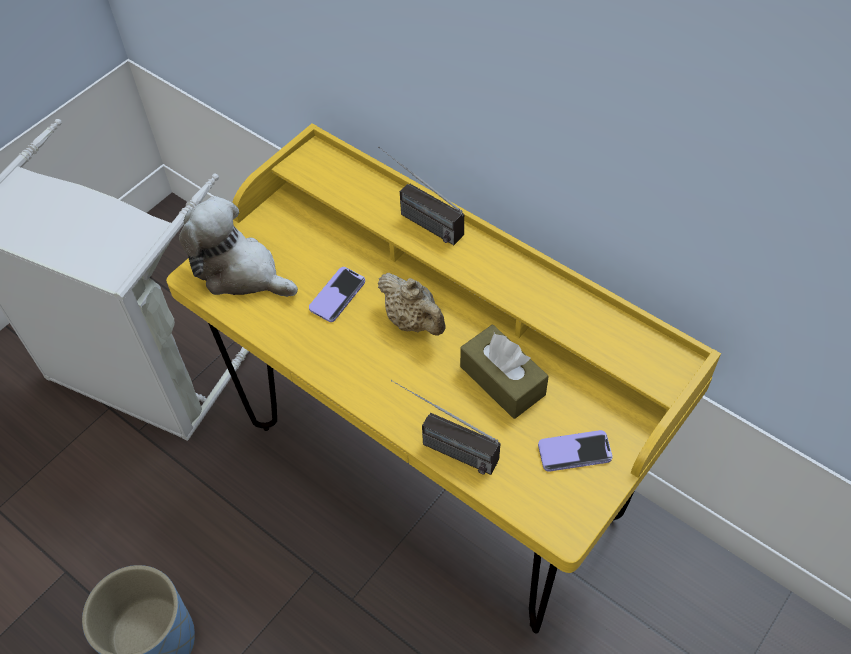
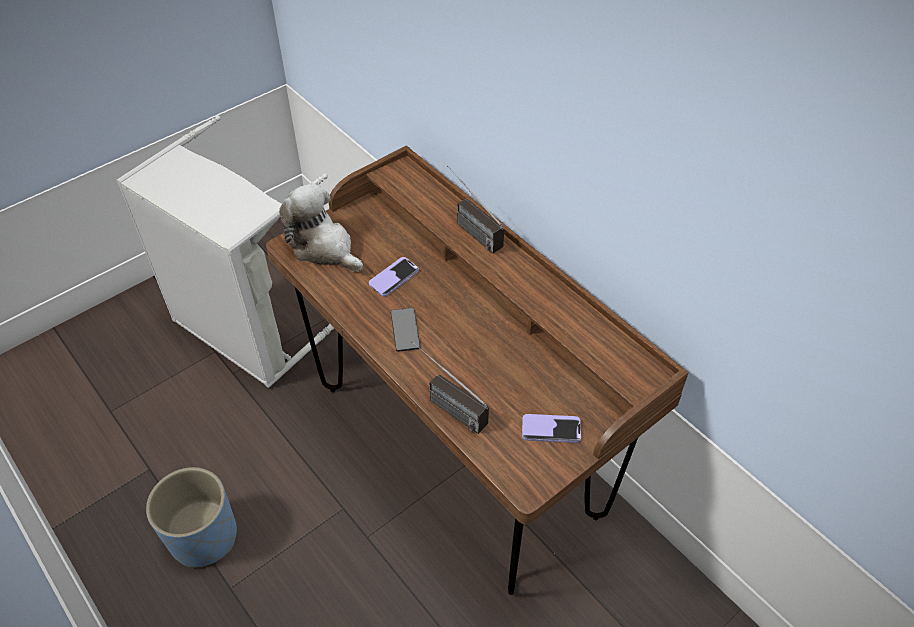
camera: 10 degrees right, 5 degrees down
(369, 360) = (405, 330): none -> phone
(413, 321) = (448, 307): beige teapot -> none
(433, 471) = (458, 449): yellow desk -> brown desk
(502, 380) = (507, 364): brown tissue box -> none

